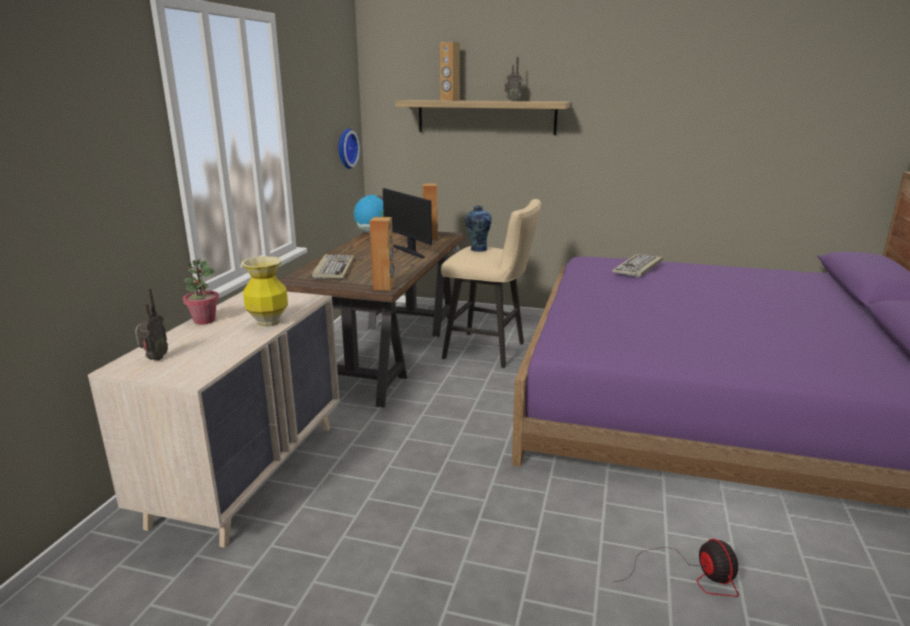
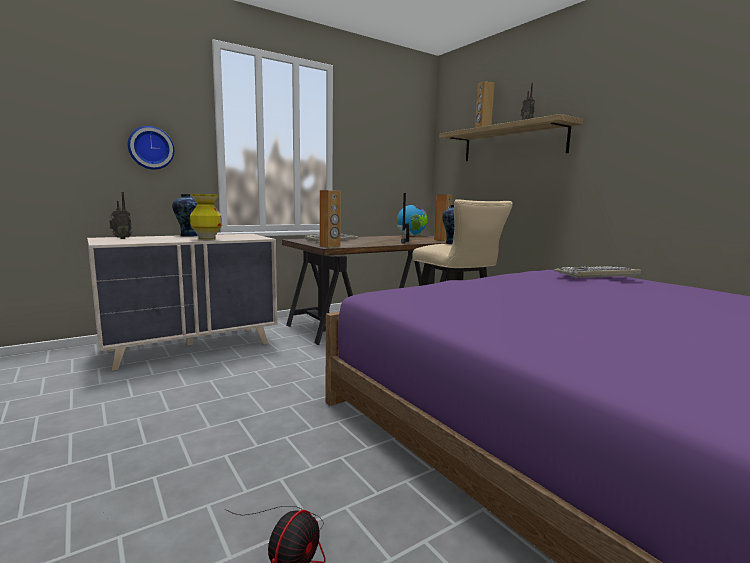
camera: 40 degrees right, 10 degrees down
(204, 320) = (188, 235): potted plant -> vase
(345, 148) = (407, 172): wall clock -> wall clock (151, 148)

